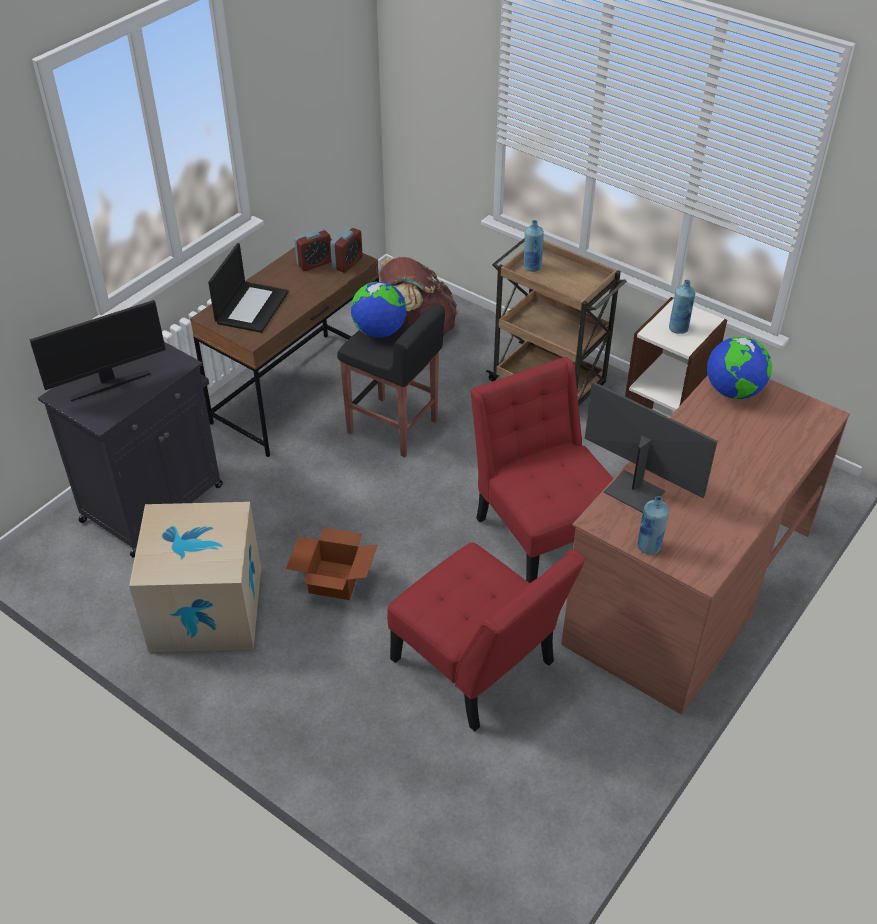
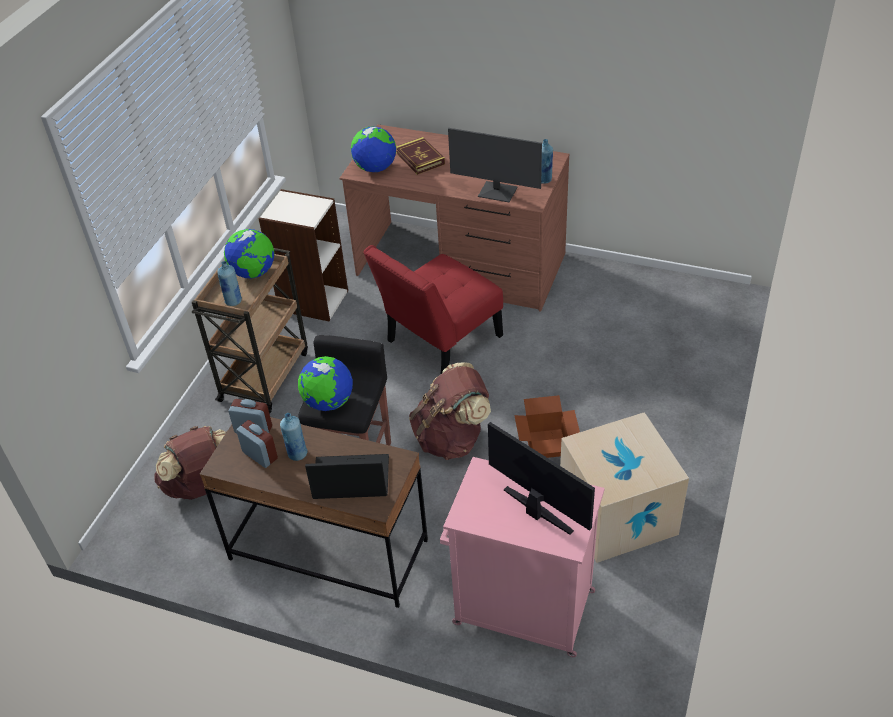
camera: 105 degrees left, 0 degrees up
(154, 502) = (521, 607): black cabinet -> pink cabinet
(385, 504) = (452, 438): none -> brown backpack
(478, 667) = (581, 345): red chair -> none
(573, 284) = (253, 273): none -> globe
(635, 491) = (497, 192): monitor -> monitor turned 90 degrees counterclockwise
(678, 328) = (300, 209): blue bottle -> blue bottle (297, 454)
(745, 436) = (420, 158): none -> book

